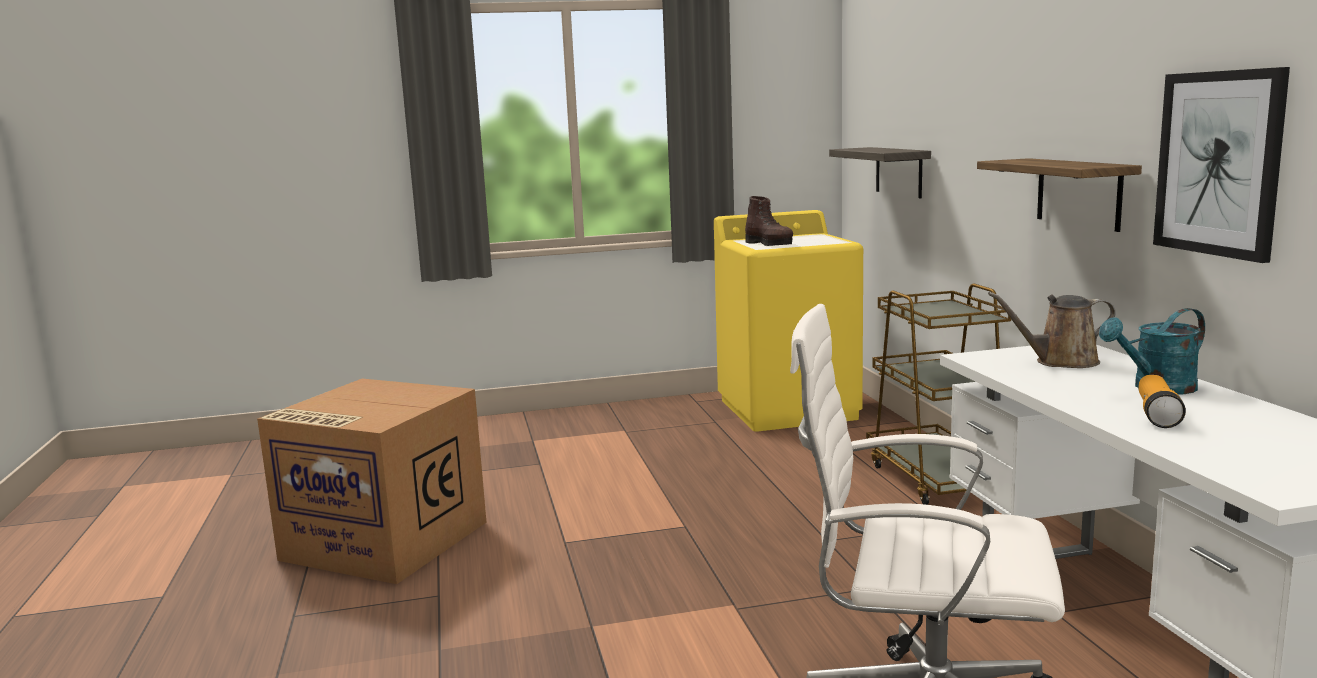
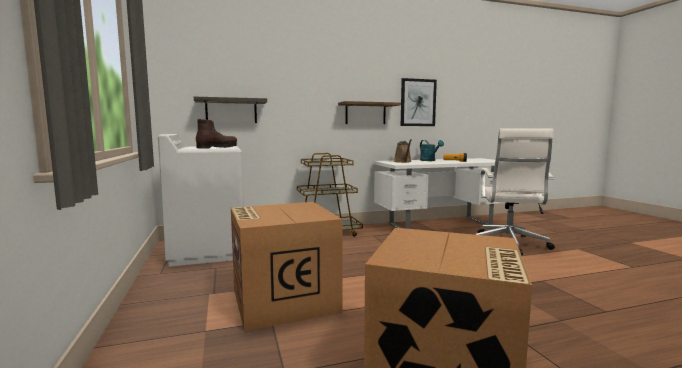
camera: 95 degrees left, 5 degrees down
(594, 464) = (282, 299): none -> cardboard box
(788, 409) = (208, 251): yellow washing machine -> white washing machine

